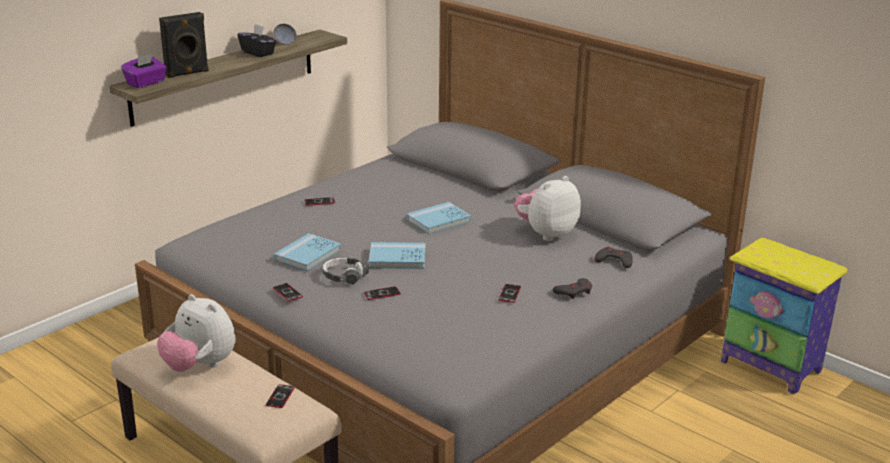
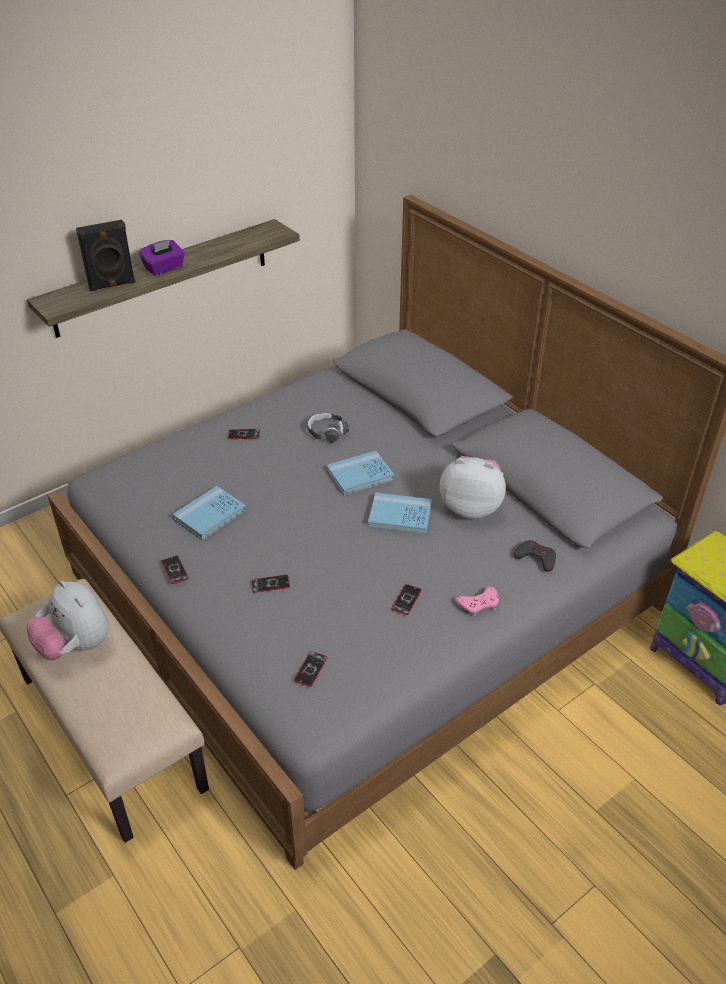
camera: 10 degrees right, 15 degrees up
(146, 83) = (64, 298): purple tissue box -> purple tissue box (164, 268)
(258, 53) = (197, 255): black tissue box -> none
(280, 397) = (143, 702): phone -> phone (310, 669)
(285, 43) = (230, 240): bowl -> none
(344, 276) = (238, 552): headphones -> headphones (327, 432)
(397, 258) = (301, 530): blue book -> blue book (400, 516)
(546, 233) = (471, 507): plush toy -> plush toy turned 45 degrees clockwise
(574, 292) = (478, 603): grey game controller -> pink game controller

